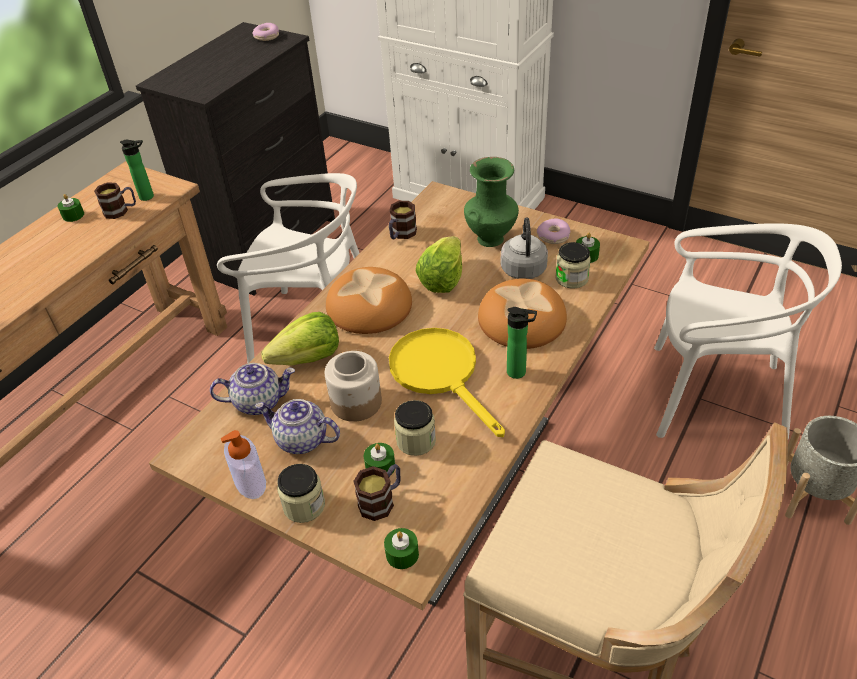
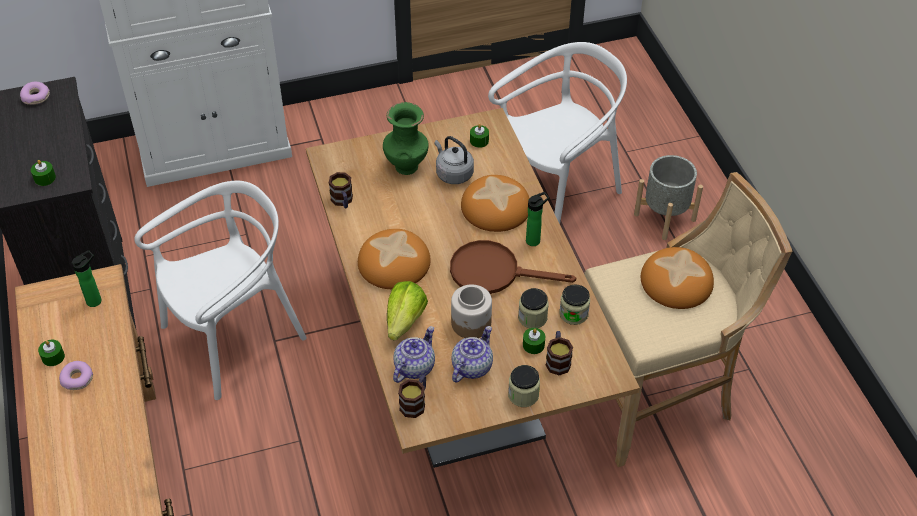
camera: 50 degrees left, 5 degrees up
(121, 211) = (91, 326): mug -> mug (415, 402)
(250, 481) = (476, 408): soap dispenser -> none
(301, 440) = (471, 366): teapot -> teapot turned 150 degrees clockwise
(402, 554) = (602, 375): green candle -> green candle (45, 178)
(441, 373) = (494, 272): yellow frying pan -> brown frying pan
(442, 279) = (414, 214): lettuce -> none
(553, 236) = (443, 139): donut -> donut (77, 379)
(571, 278) = (489, 162): jar -> jar (573, 314)
(625, 527) = (675, 281): none -> bread

